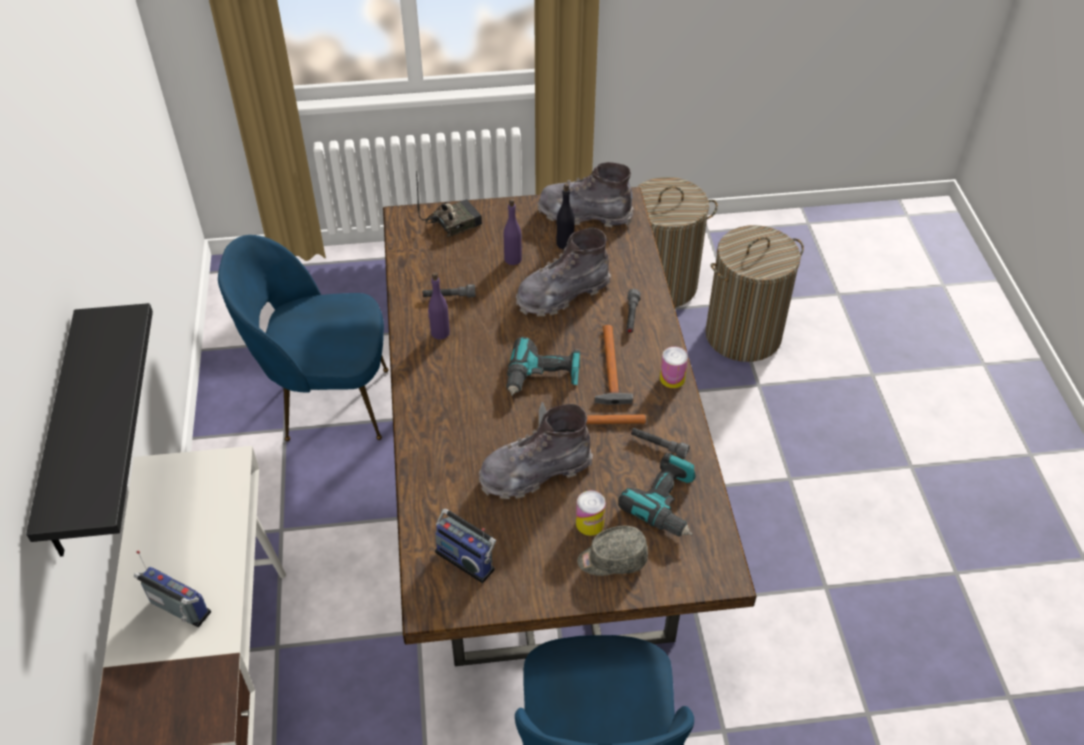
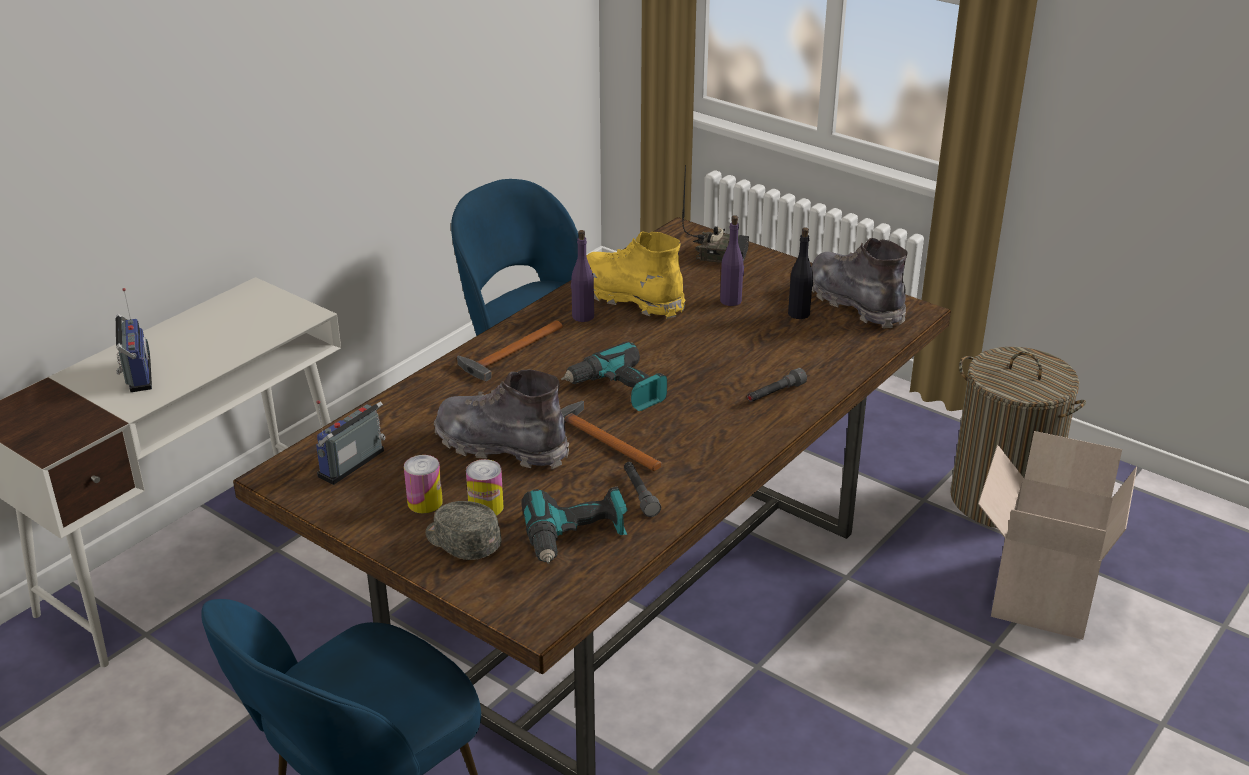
camera: 45 degrees right, 15 degrees down
(65, 439) = (140, 167): black shelf -> none
(449, 297) = (631, 298): grey flashlight -> yellow boot
(466, 558) = (354, 465): radio -> radio turned 45 degrees clockwise
(562, 294) = (734, 345): grey boot -> none
(610, 370) = (688, 419): hammer -> hammer (509, 353)
(672, 378) = (737, 457): can -> can (425, 502)
(743, 335) = (1040, 593): laundry basket -> cardboard box

